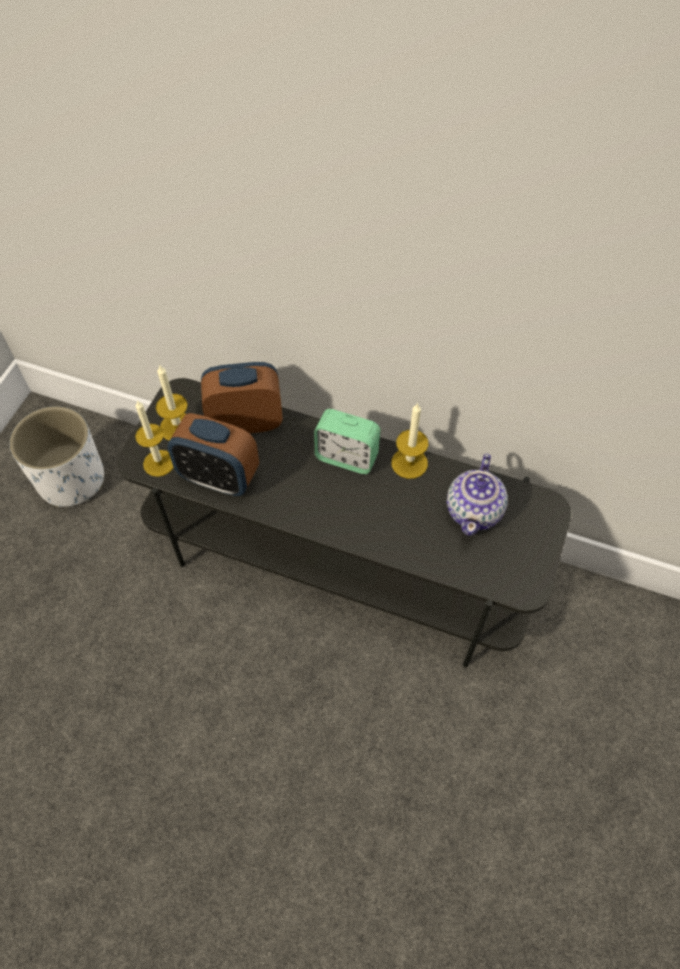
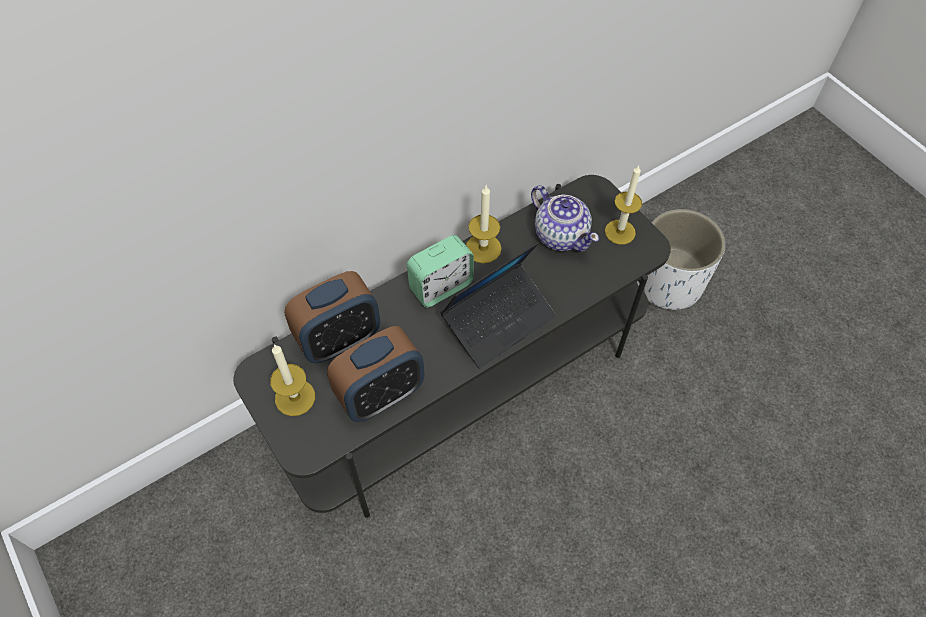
camera: 55 degrees left, 0 degrees up
(71, 479) = (185, 566): white planter -> white planter (668, 283)
(159, 463) = (322, 435): candle -> candle (620, 232)
(245, 422) = (339, 339): alarm clock -> alarm clock turned 150 degrees counterclockwise
(348, 516) = (498, 320): none -> laptop

